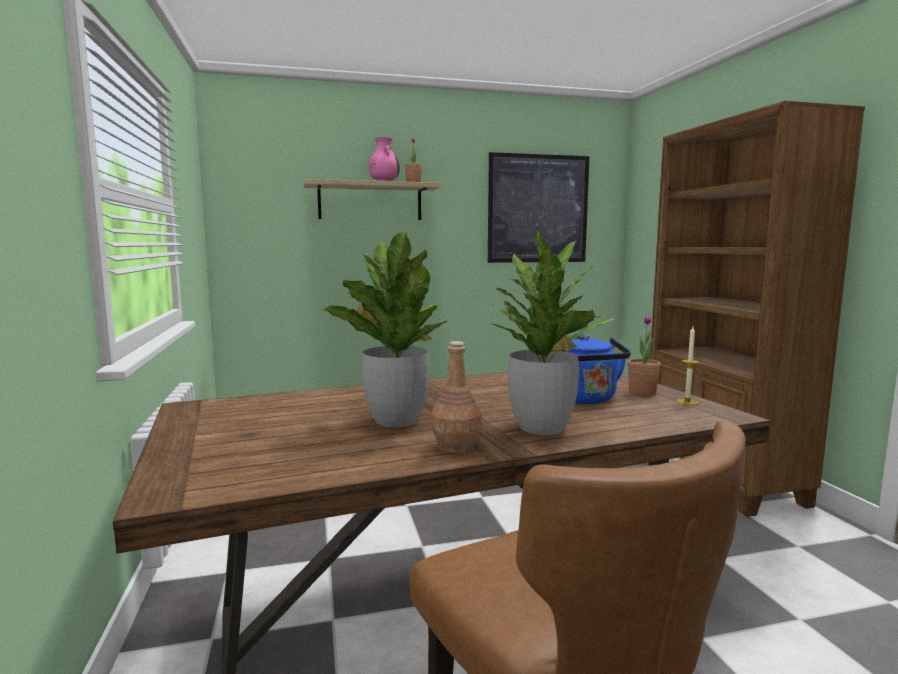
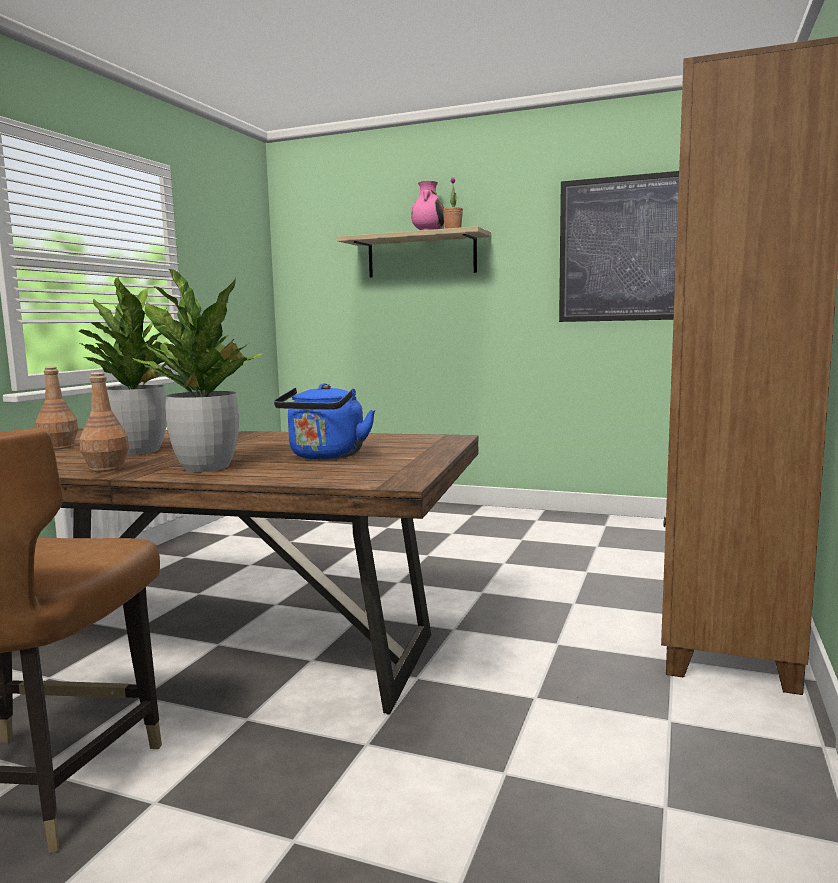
camera: 35 degrees right, 0 degrees up
(279, 430) = (59, 447): none -> brown bottle
(642, 392) = (405, 458): potted plant -> none
(687, 402) = (409, 469): candle -> none

